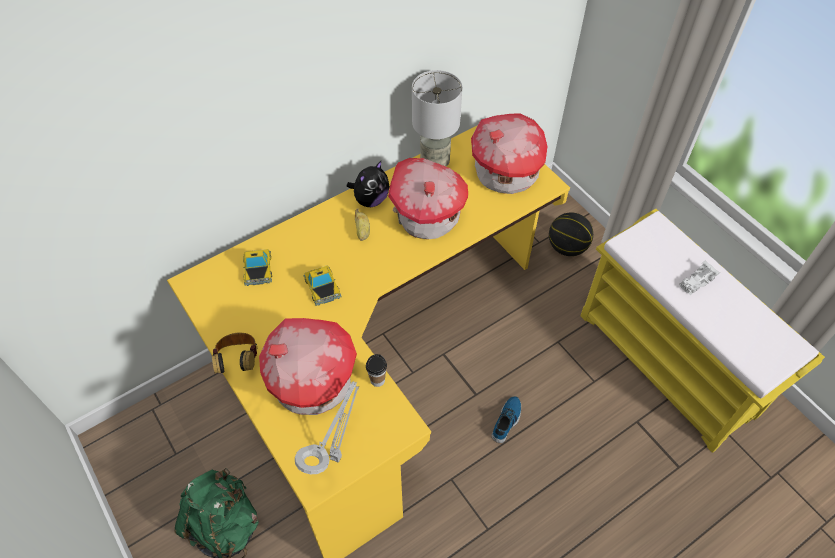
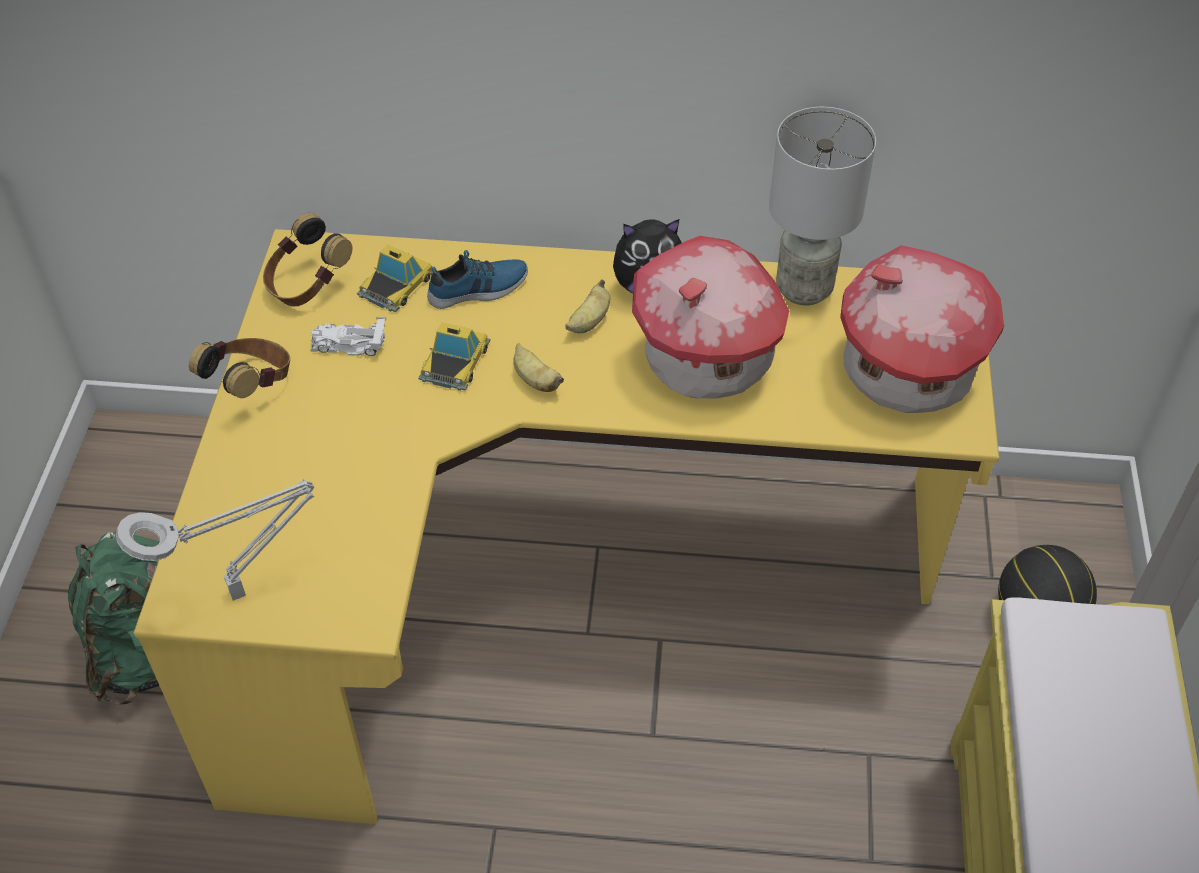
camera: 40 degrees right, 5 degrees down
(214, 296) = (307, 285): none -> headphones
(311, 384) = (307, 478): toy house -> none
(366, 272) = (535, 380): none -> banana
(377, 380) = (396, 533): cup -> none
(507, 421) = (662, 810): shoe -> shoe (479, 289)
(696, 281) = (1112, 770): white toy car -> white toy car (348, 343)

